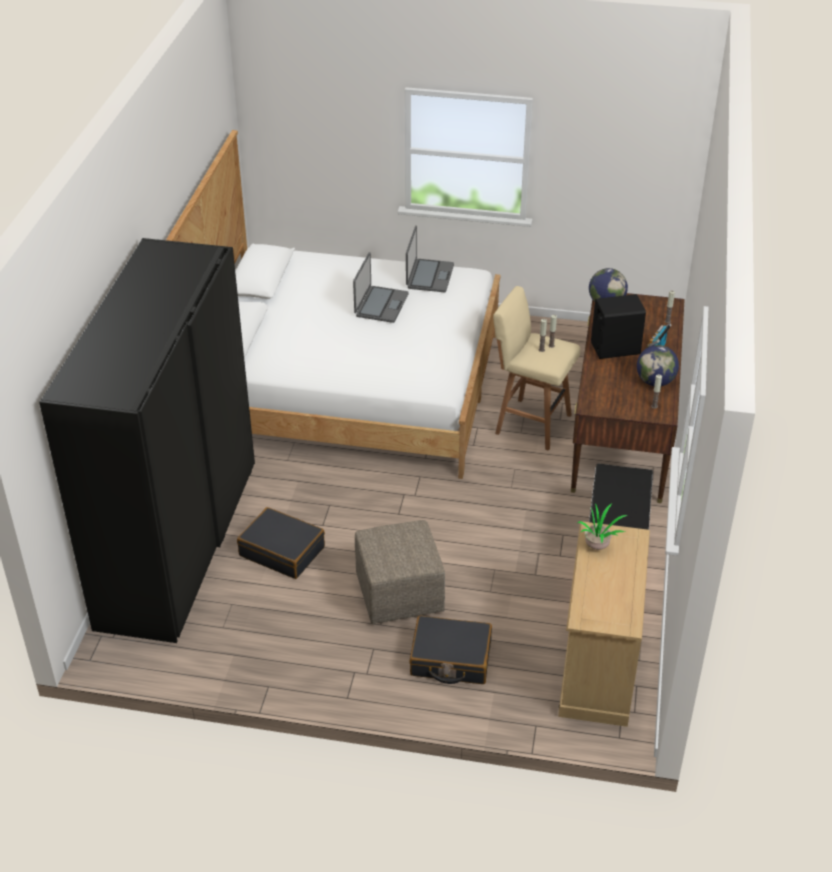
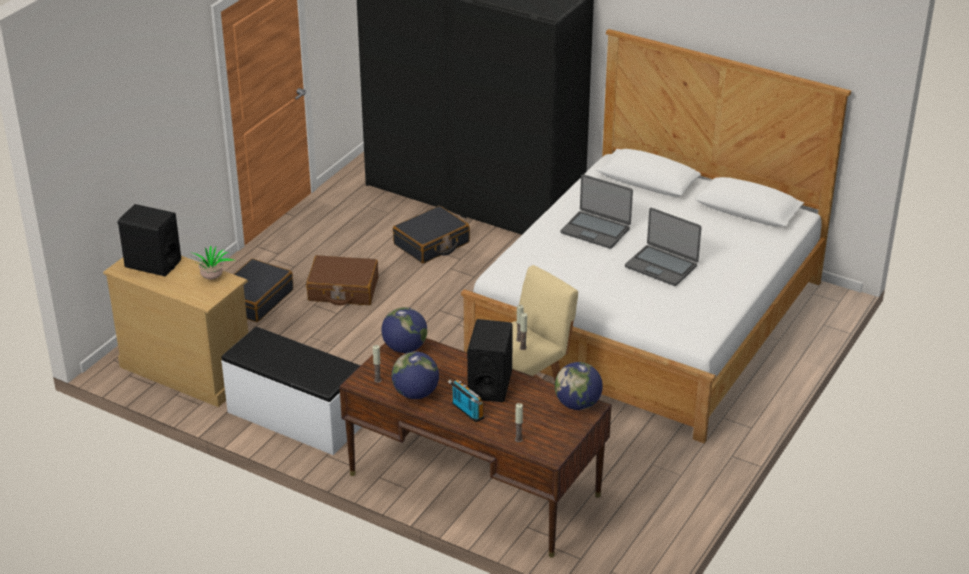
camera: 110 degrees right, 5 degrees down
(398, 593) = (343, 290): beige ottoman -> brown suitcase
(429, 276) = (705, 308): laptop -> laptop (595, 230)
(601, 403) = (405, 348): none -> globe
(602, 602) = (153, 263): none -> black speaker

